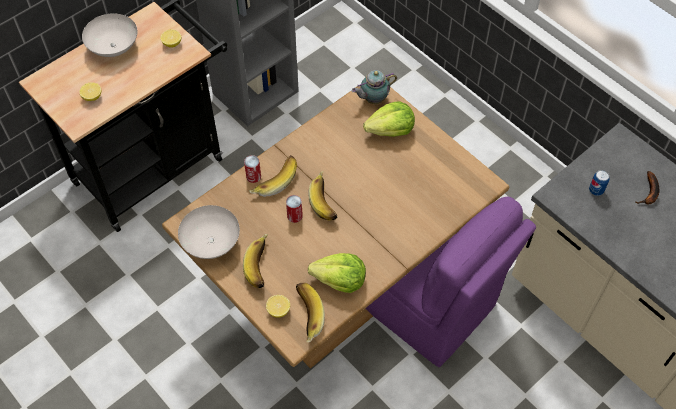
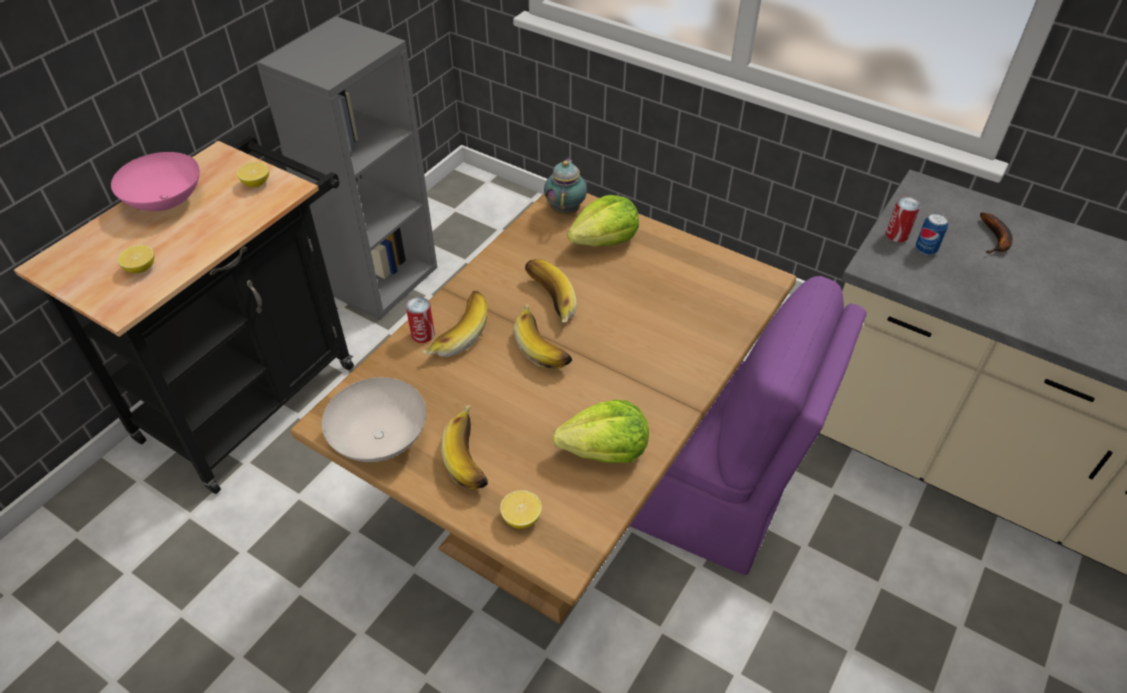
camera: 15 degrees left, 10 degrees down
(114, 48) = (167, 202): white bowl -> pink bowl
(294, 216) = (503, 374): can -> can (897, 235)
(305, 316) = (568, 516): banana -> banana (547, 301)
(373, 99) = (566, 209): teapot -> teapot turned 135 degrees clockwise

